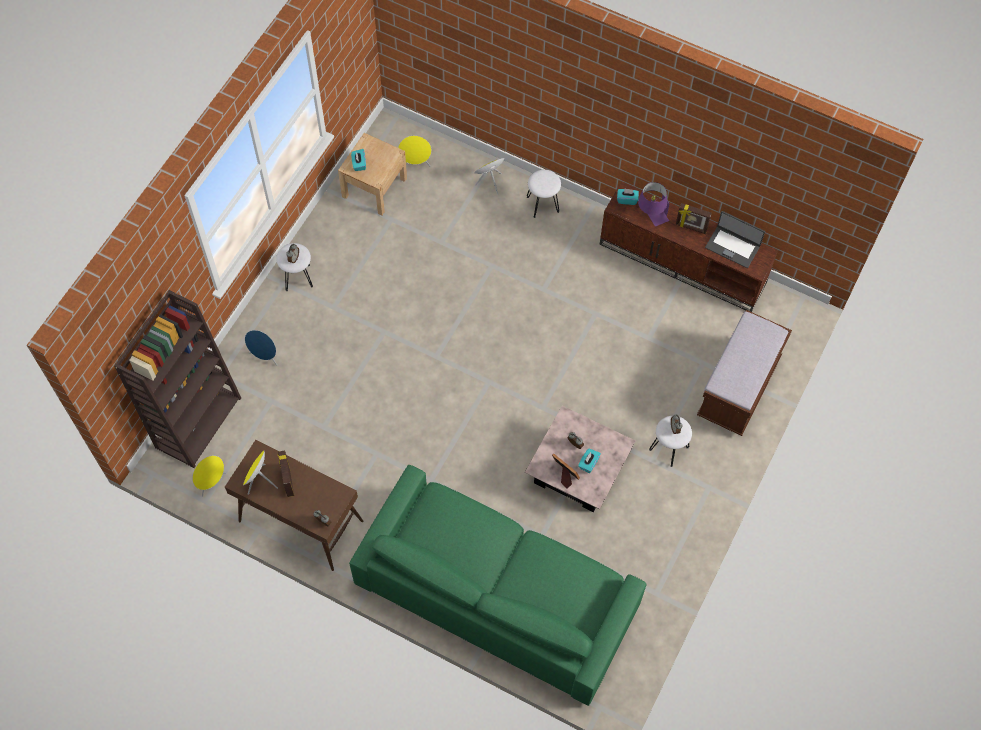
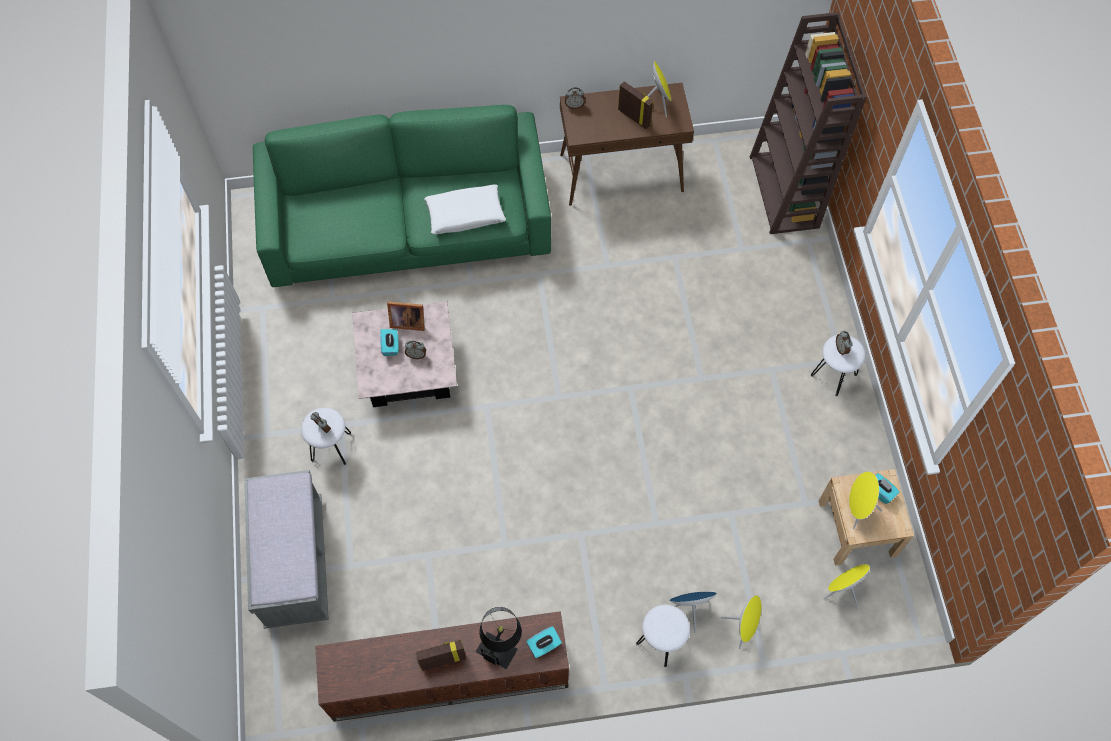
camera: 145 degrees right, 0 degrees up
(211, 482) = (723, 155): yellow speaker -> yellow speaker (857, 509)
(265, 356) = (786, 282): blue speaker -> blue speaker (689, 609)
(464, 520) = (465, 215): none -> white pillow
(651, 216) = (500, 643): purple table lamp -> black table lamp
(732, 246) = (377, 669): laptop -> none
(738, 387) = (294, 562): brown bench -> grey bench

